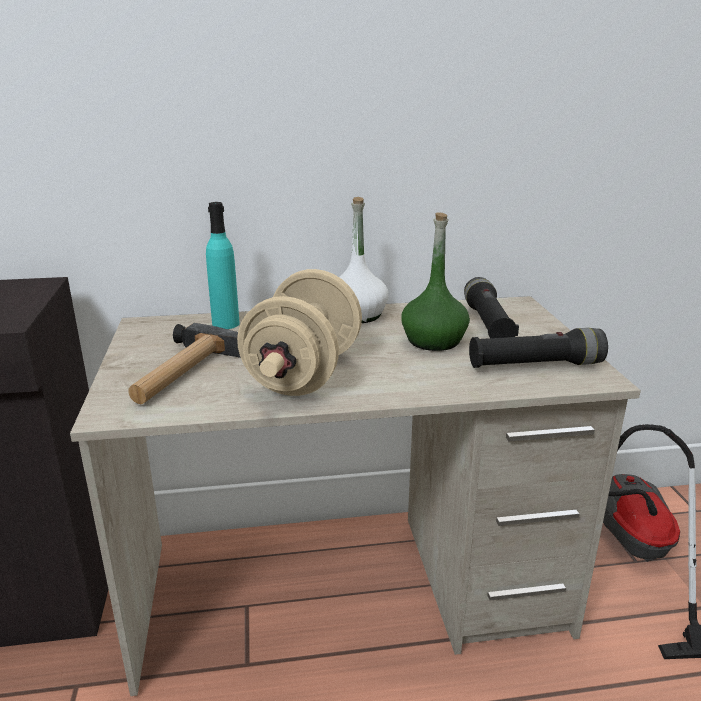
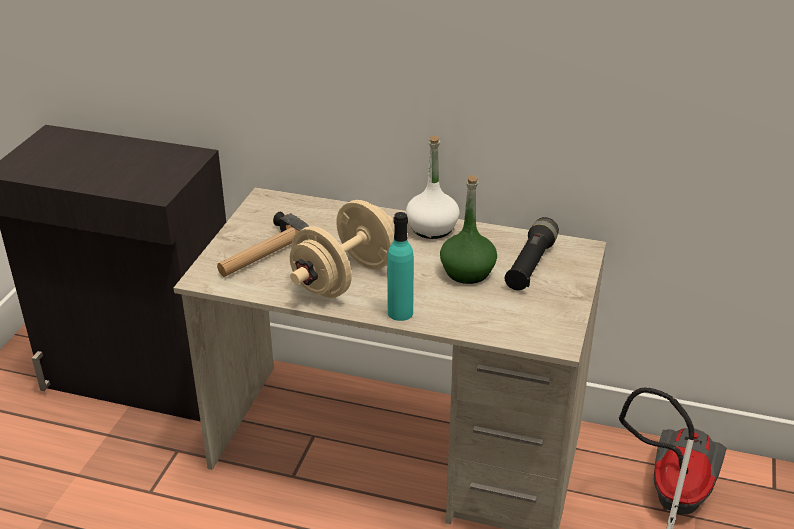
camera: 25 degrees right, 10 degrees up
(225, 324) = (324, 213): turquoise bottle -> turquoise bottle (400, 313)
(535, 365) = (522, 317): black flashlight -> none

